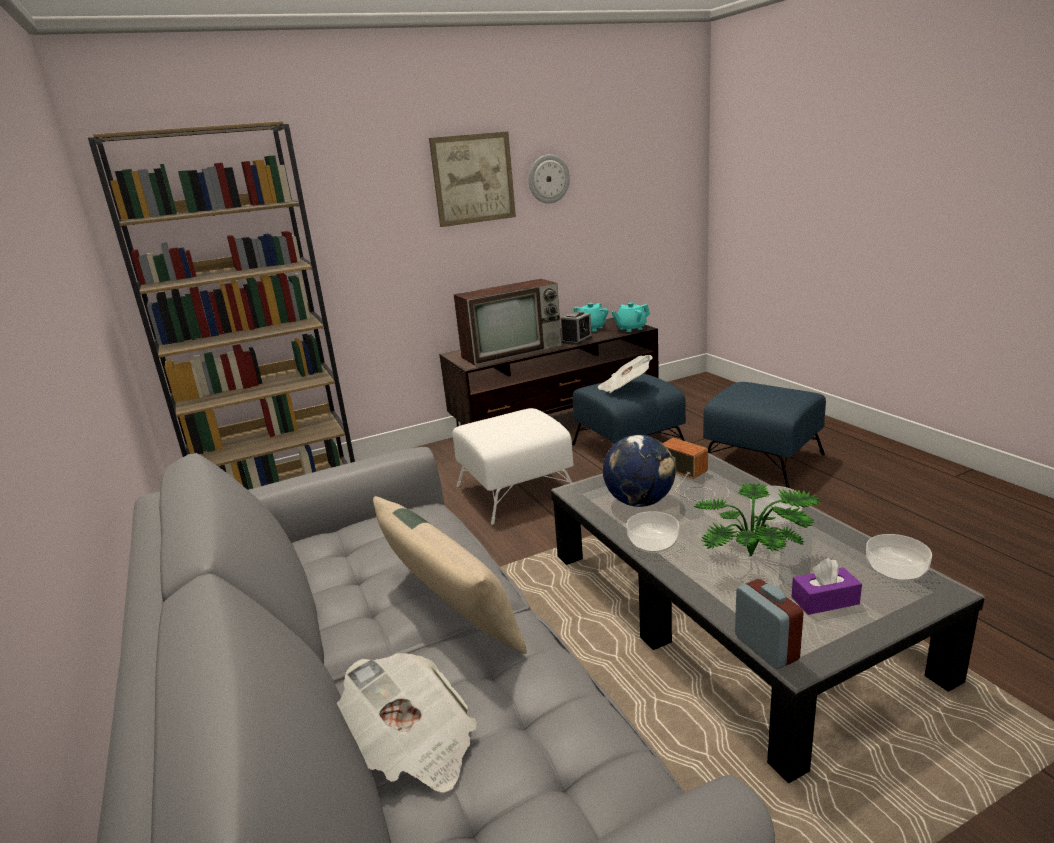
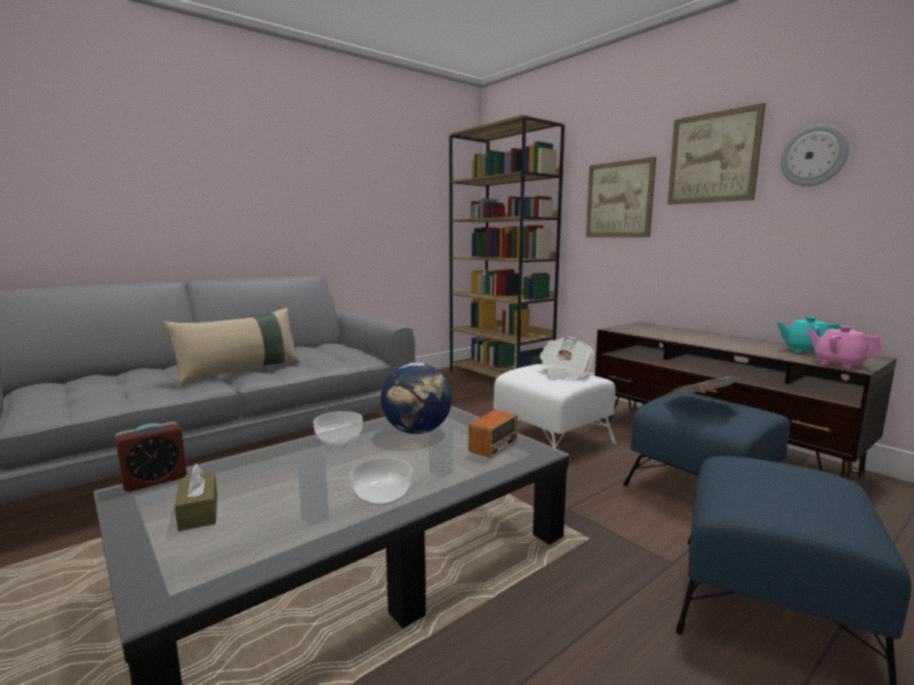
camera: 75 degrees right, 10 degrees down
(380, 226) = (619, 199): none -> picture
(413, 747) = (128, 374): newspaper -> newspaper (564, 373)
(513, 351) = (672, 335): television -> none
(576, 340) = (744, 348): alarm clock -> none
(630, 329) = (839, 364): turquoise teapot -> pink teapot
(756, 559) = (293, 481): potted plant -> none
(825, 601) = (199, 512): purple tissue box -> brown tissue box
(895, 570) = (227, 566): bowl -> none

